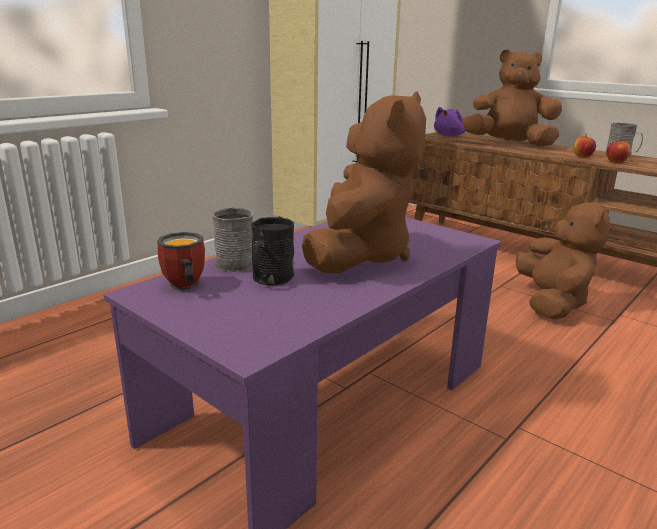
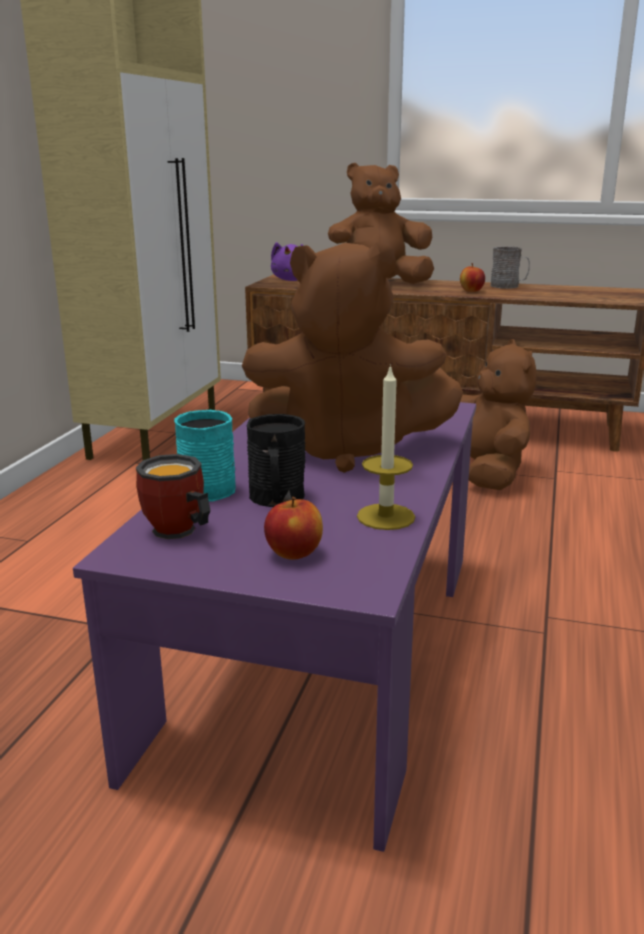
camera: 25 degrees left, 0 degrees up
(238, 262) = (208, 486): grey mug -> turquoise mug
(326, 307) = (385, 517): none -> candle
(359, 255) = (347, 449): brown plush toy -> brown plush toy turned 105 degrees clockwise
(616, 162) = (512, 293): apple -> apple (294, 553)

